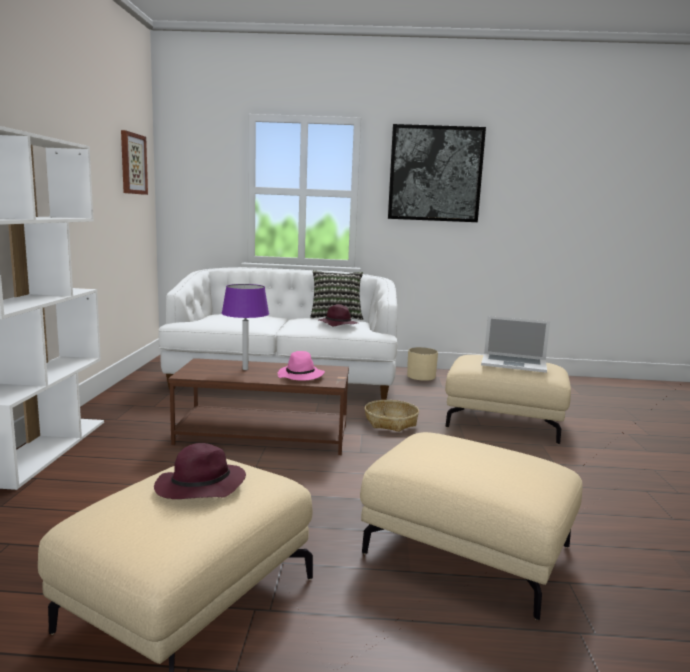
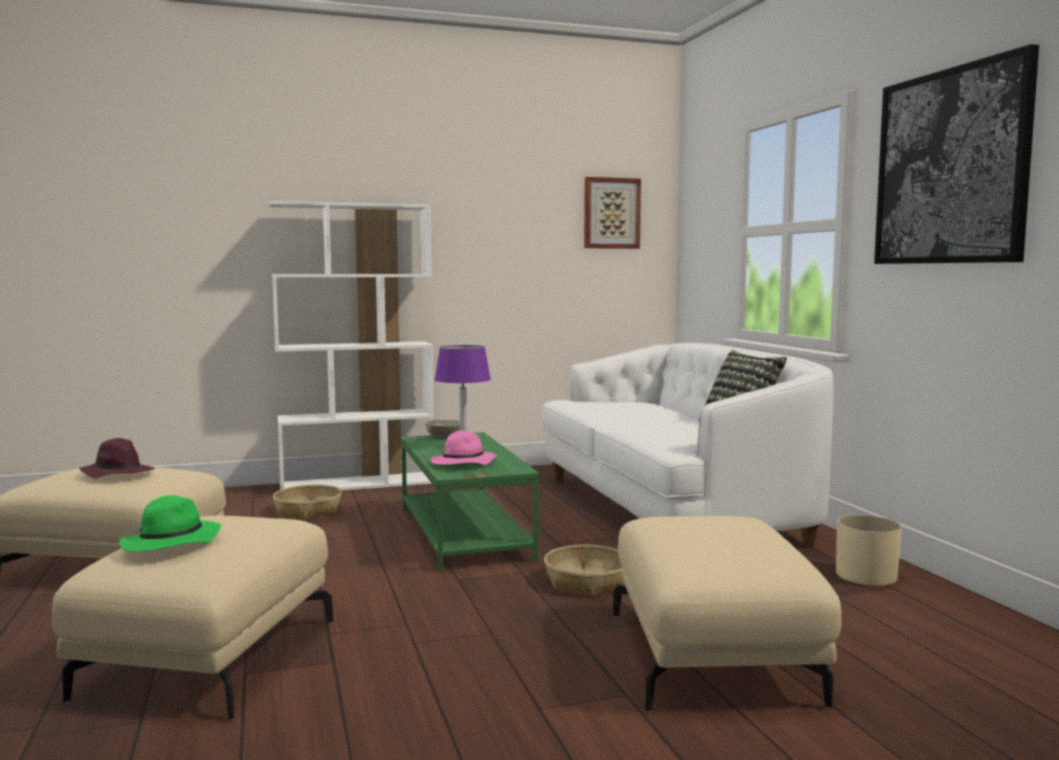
camera: 70 degrees right, 5 degrees down
(109, 482) = (308, 511): none -> basket
(196, 368) = (445, 437): none -> grey bowl
(264, 435) = (465, 533): brown coffee table -> green coffee table
(337, 324) = (666, 429): purple hat -> none
(498, 467) = (170, 543): none -> green hat
(513, 363) = (704, 536): laptop -> none

